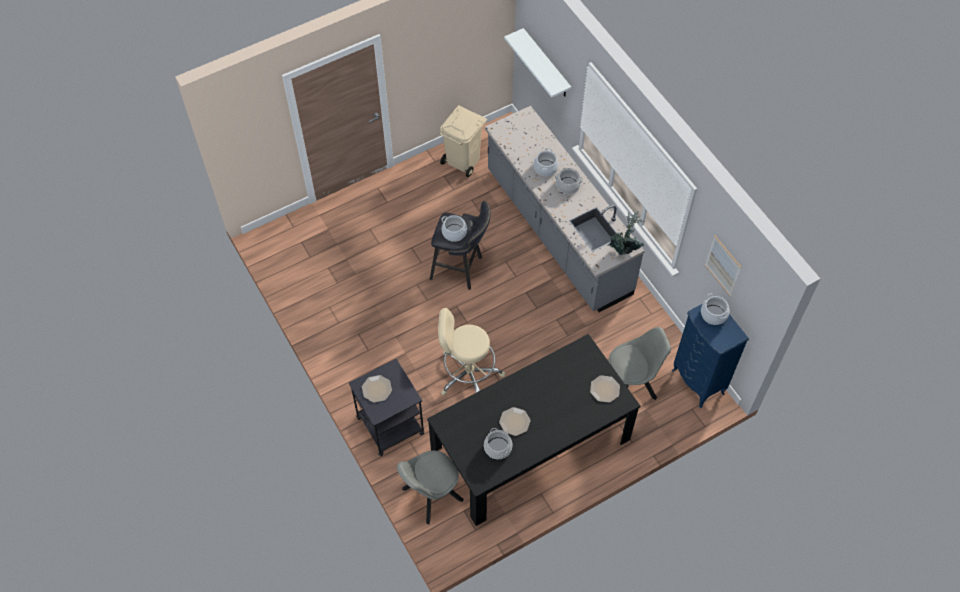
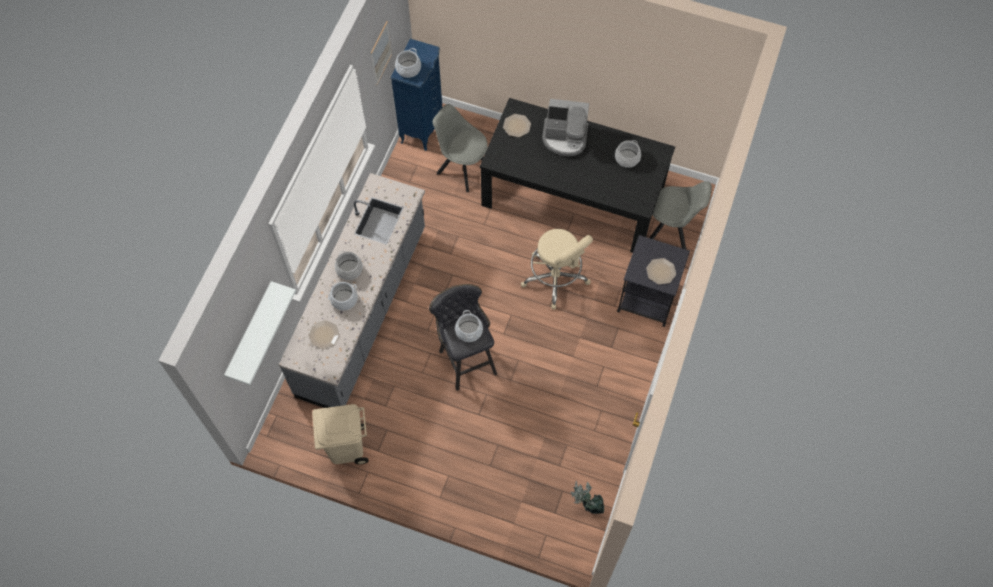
camera: 130 degrees left, 5 degrees up
(515, 421) = (597, 162): plate -> plate (323, 335)
(560, 416) = (565, 138): none -> coffee machine
(625, 249) = (380, 186): potted plant -> potted plant (585, 503)

